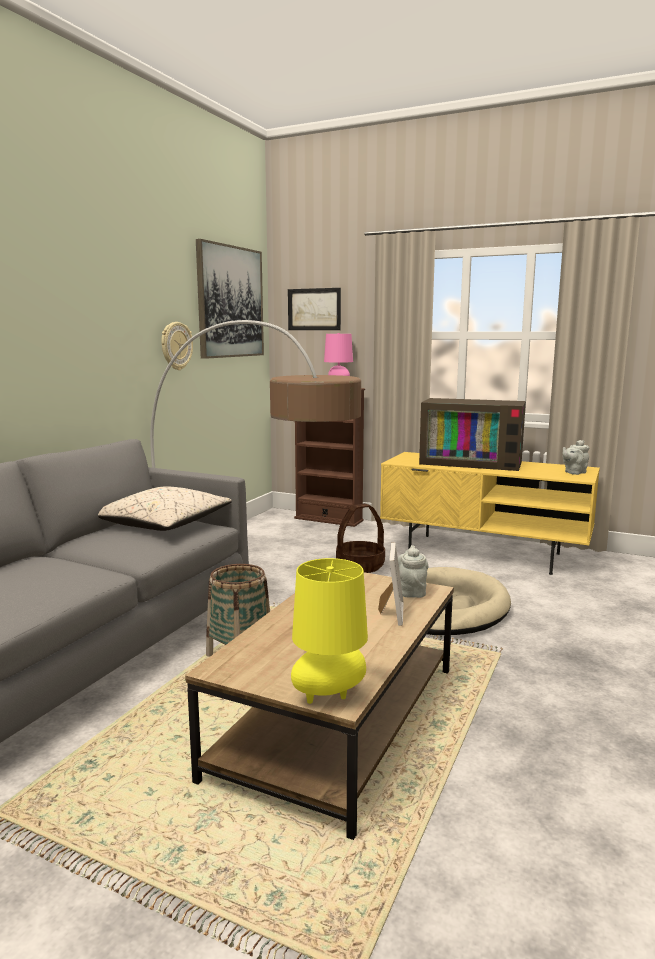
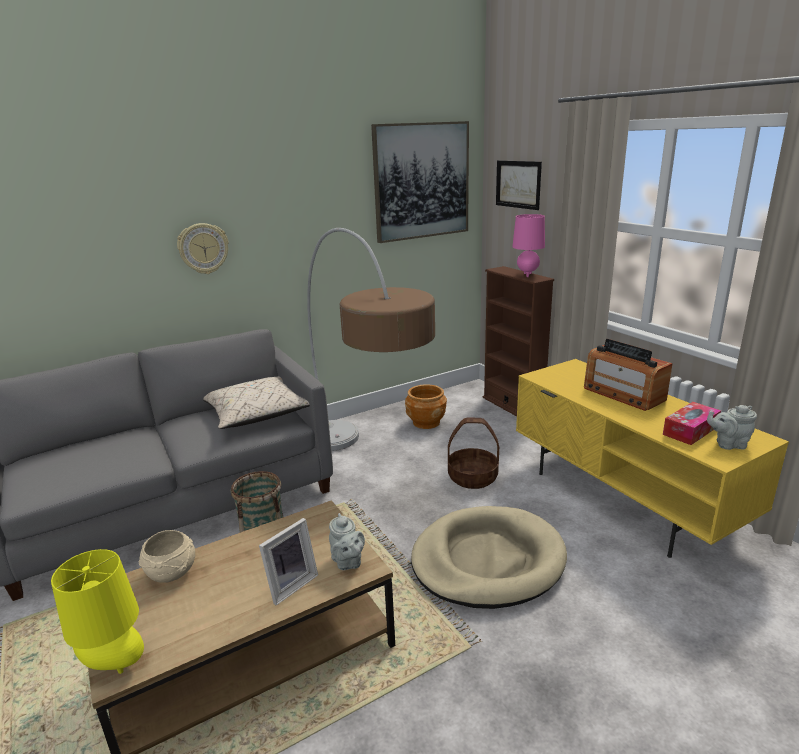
camera: 35 degrees right, 10 degrees up
(176, 346) = (343, 234): wall clock -> wall clock (203, 248)
(265, 637) = (172, 571): none -> beige bowl
(267, 542) = (426, 422): none -> brown planter
(411, 591) = (347, 562): grey teapot -> grey teapot turned 120 degrees clockwise
(472, 462) = (623, 394): television -> radio
(543, 471) = (690, 430): none -> tissue box

